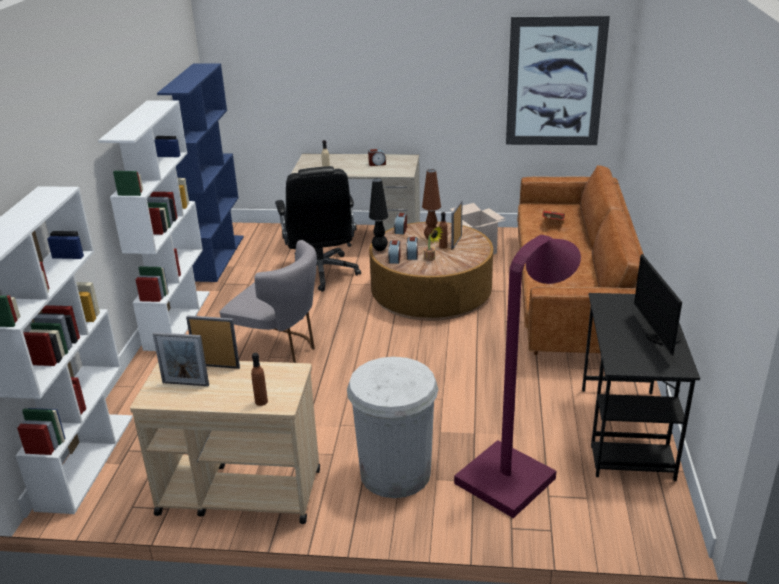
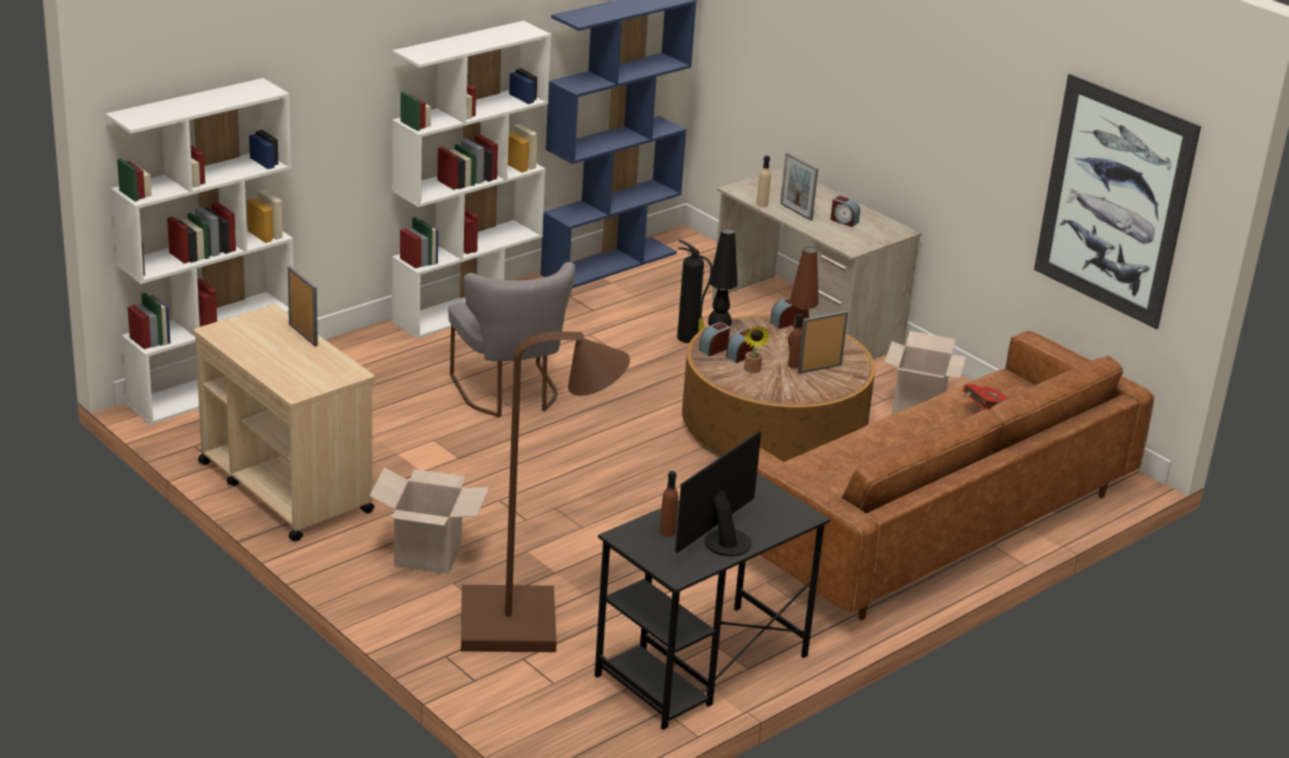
camera: 40 degrees right, 0 degrees up
(185, 384) = (258, 334): picture frame -> picture frame (796, 212)
(261, 401) = (285, 380): brown bottle -> brown bottle (667, 532)
(320, 273) = (688, 339): black office chair -> fire extinguisher
(395, 473) = (428, 555): white trash can -> cardboard box
(513, 473) = (527, 623): purple floor lamp -> brown floor lamp

